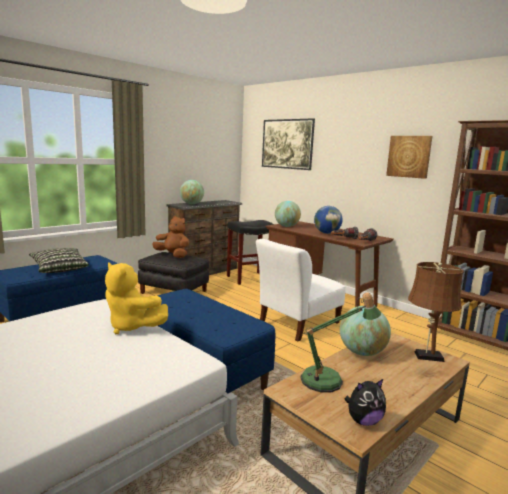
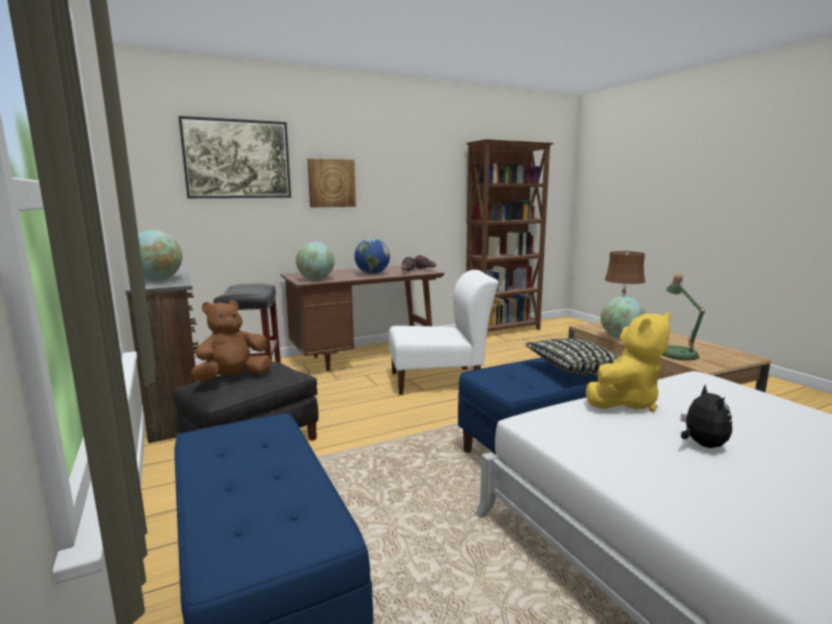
camera: 70 degrees left, 0 degrees up
(59, 269) = (268, 476): pillow -> pillow (575, 372)
(297, 324) = (440, 381): white chair -> white chair turned 75 degrees counterclockwise
(363, 421) = (731, 353): plush toy -> plush toy (702, 445)
(409, 156) = (416, 174): picture -> picture (331, 183)

